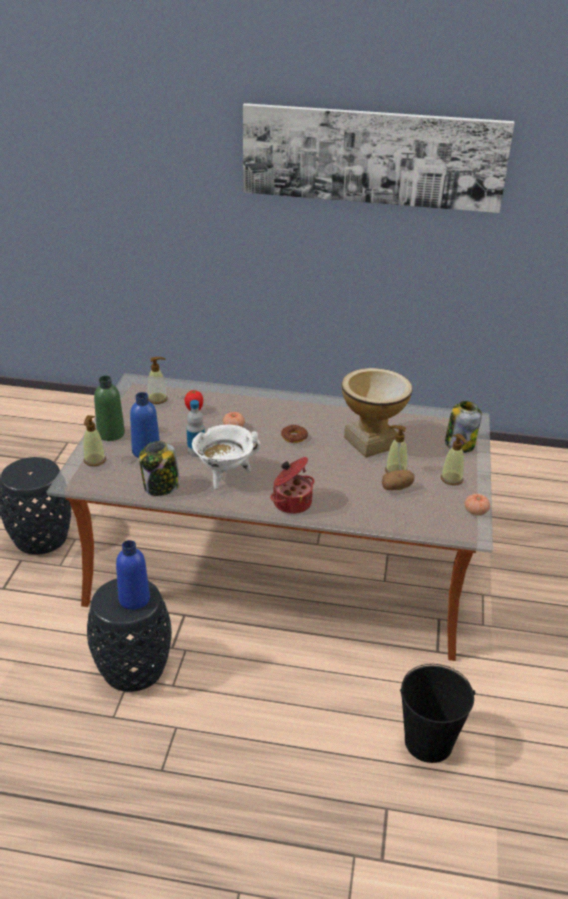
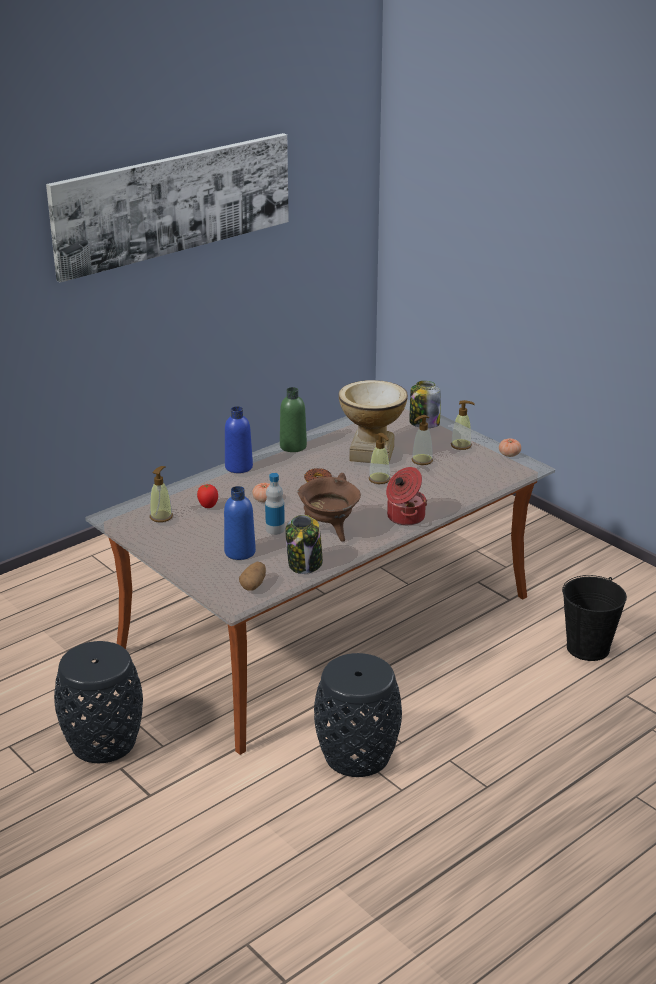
camera: 50 degrees left, 5 degrees down
(94, 460) = (217, 581): soap dispenser -> soap dispenser (379, 479)
(111, 434) = (184, 559): green bottle -> green bottle (293, 446)
(134, 599) = (364, 669): blue bottle -> blue bottle (239, 467)
(225, 476) = (329, 530): white cooking pot -> brown cooking pot
(397, 487) = (443, 469): potato -> potato (253, 585)

